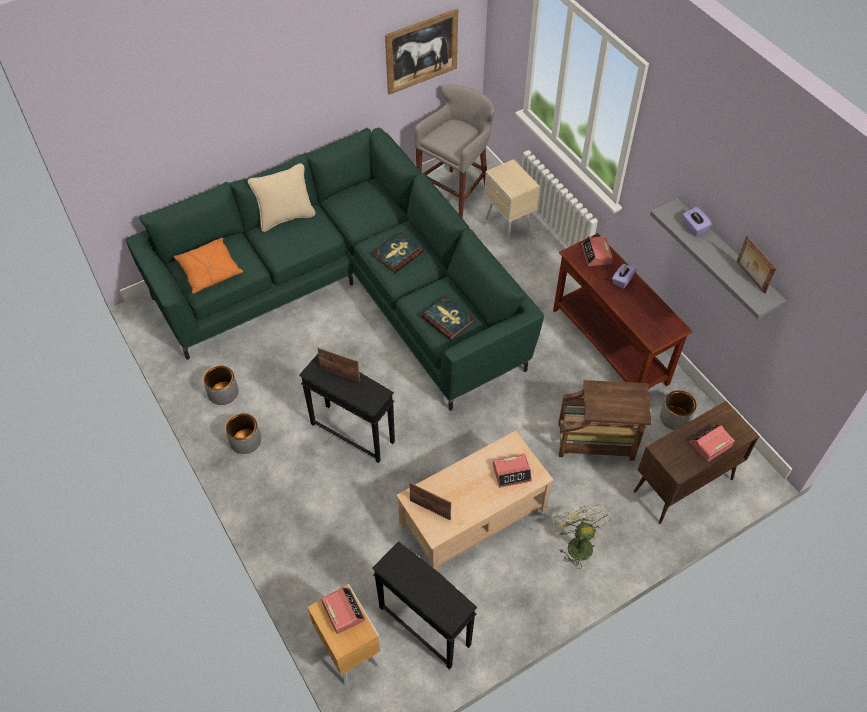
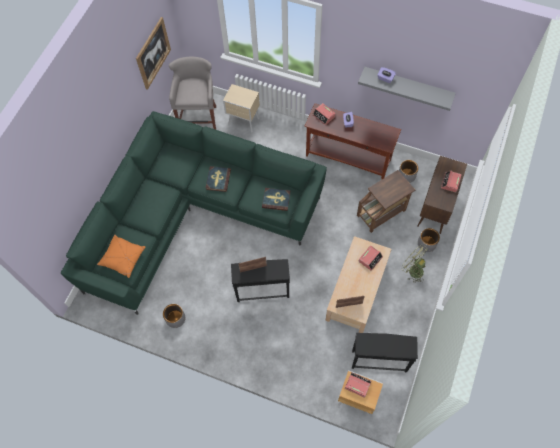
camera: 35 degrees left, 10 degrees up
(245, 441) = (211, 335): grey planter -> grey planter (426, 243)
(285, 217) = (136, 198): beige pillow -> none
(750, 277) = (431, 90): picture frame -> none

